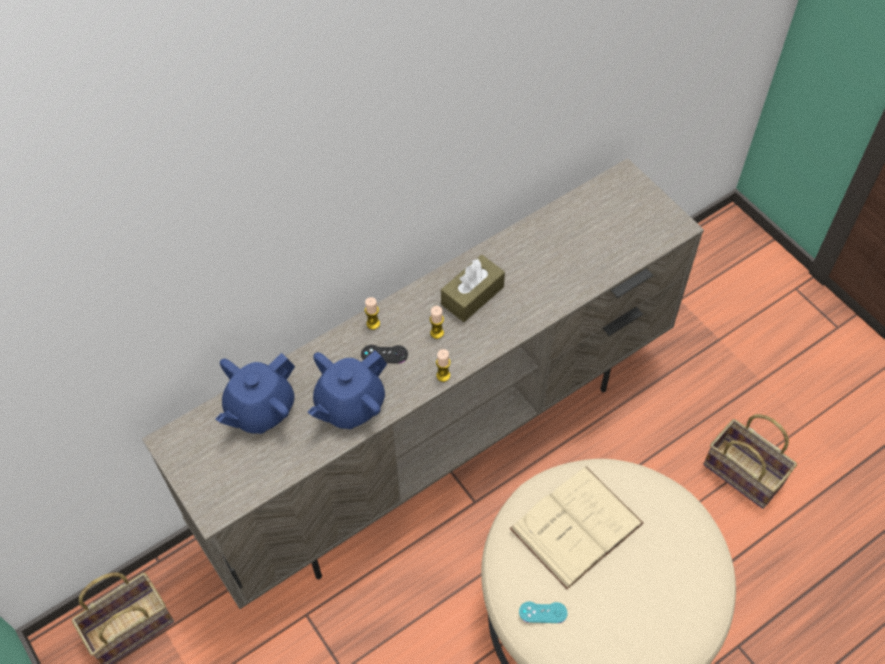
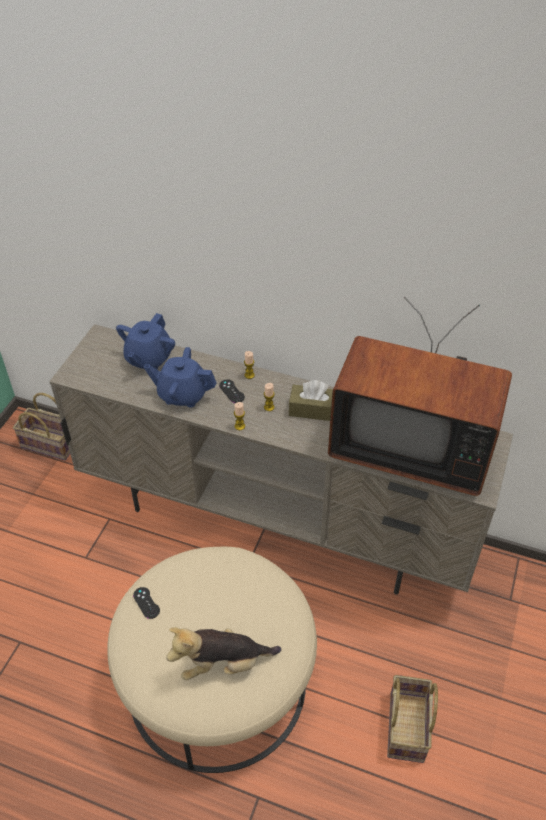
camera: 55 degrees right, 10 degrees down
(260, 409) = (148, 359): blue teapot -> blue teapot turned 75 degrees counterclockwise
(543, 612) = (146, 603): turquoise game controller -> black game controller
(576, 526) = (224, 589): beige book -> none
(583, 244) = (410, 445): none -> television
(663, 577) = (223, 664): none -> plush toy

